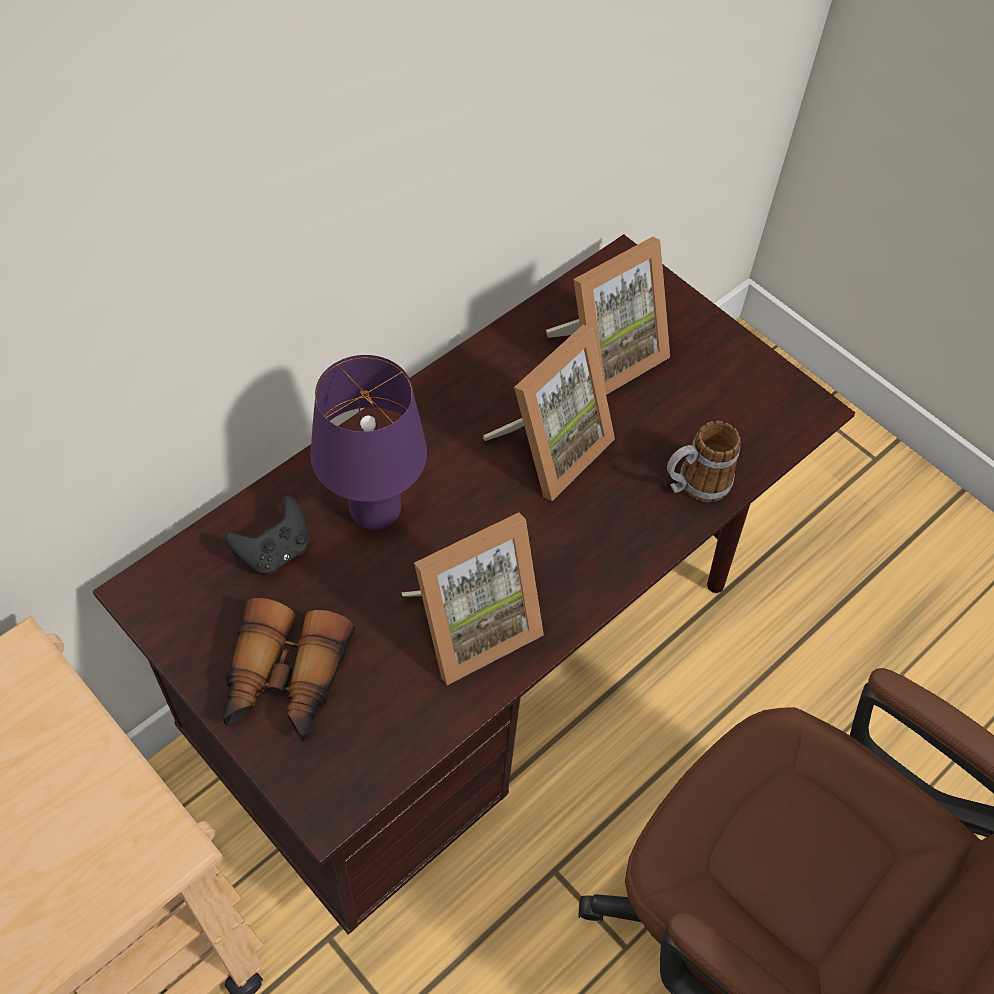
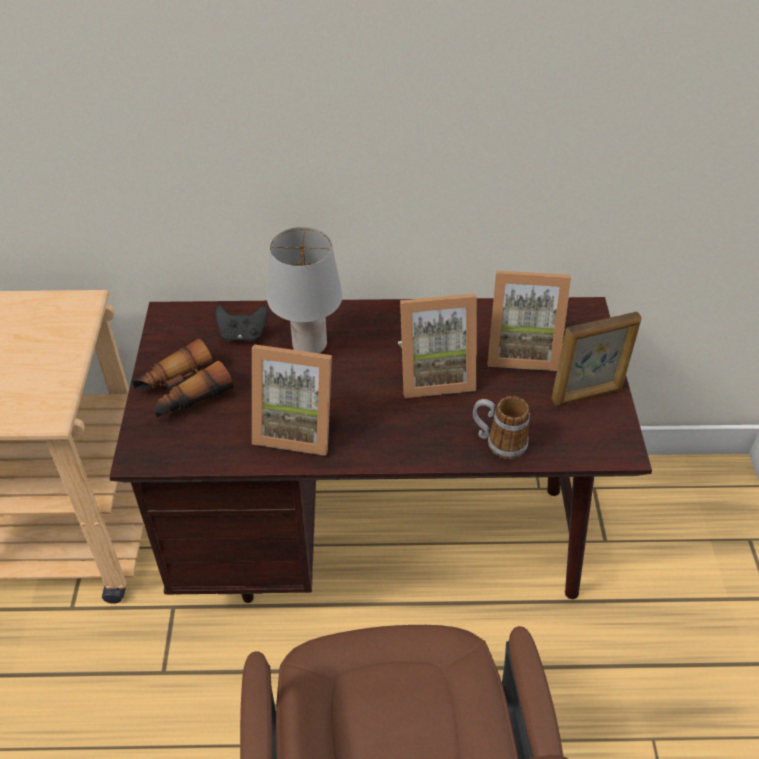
camera: 45 degrees right, 10 degrees down
(376, 512) = (309, 347): purple table lamp -> grey table lamp
(721, 367) = (587, 395): none -> picture frame

